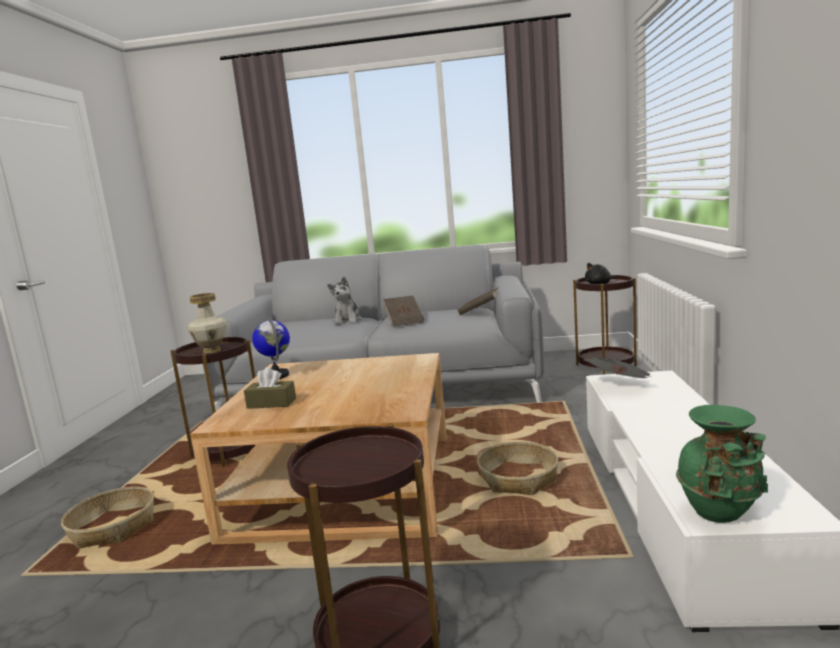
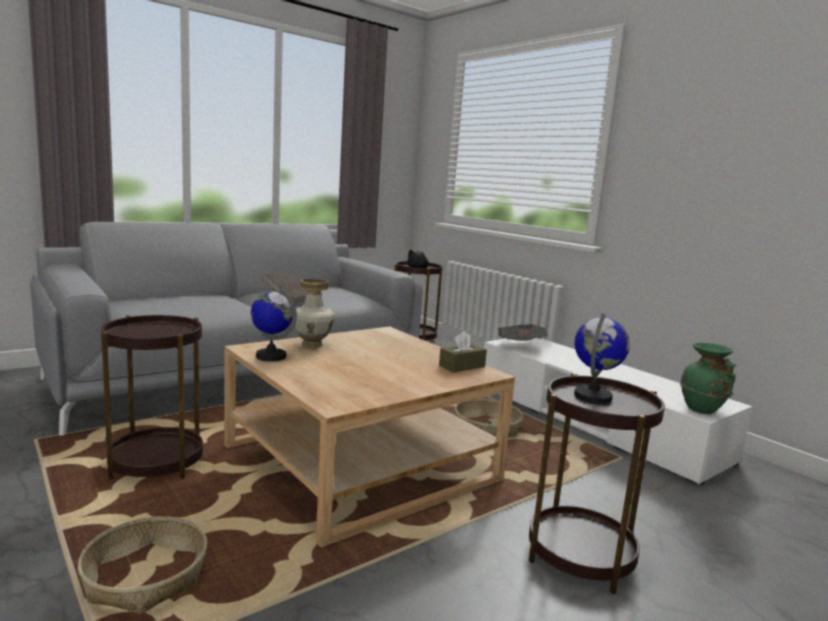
camera: 45 degrees left, 0 degrees up
(212, 351) = (155, 332): vase -> vase (312, 345)
(271, 403) = (342, 381): brown tissue box -> brown tissue box (462, 366)
(347, 321) = (216, 298): plush toy -> none
(360, 455) = (593, 397): none -> globe
(480, 311) = (348, 290): brown book -> none

